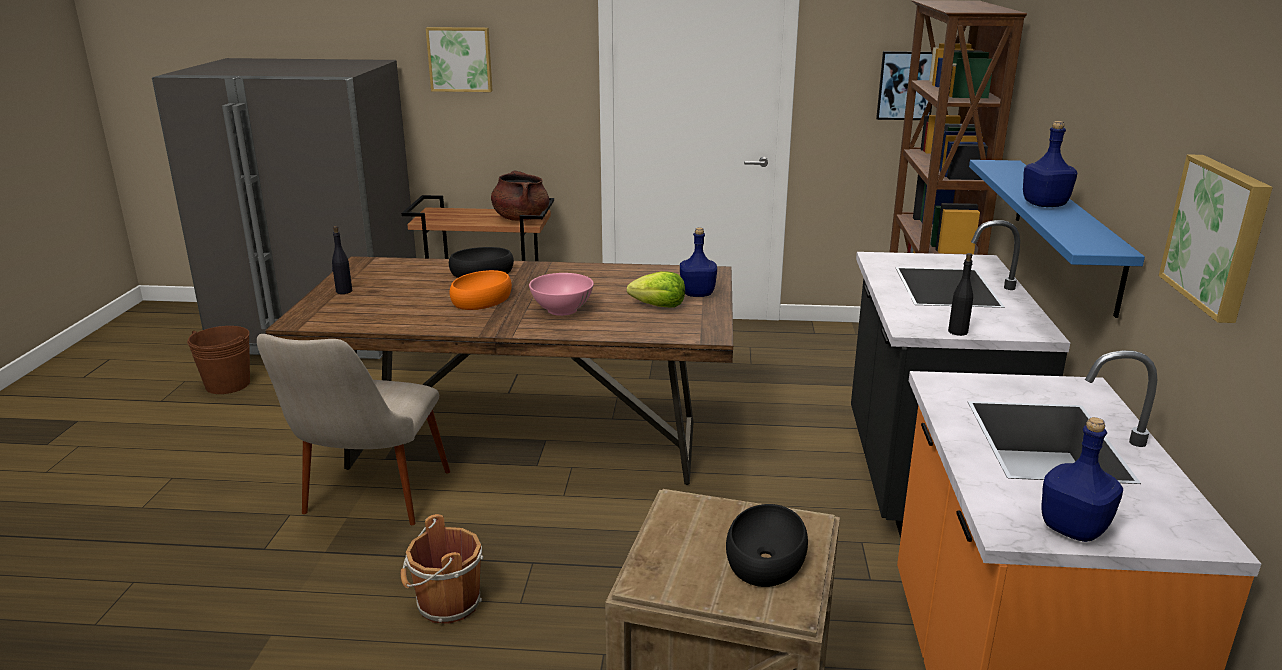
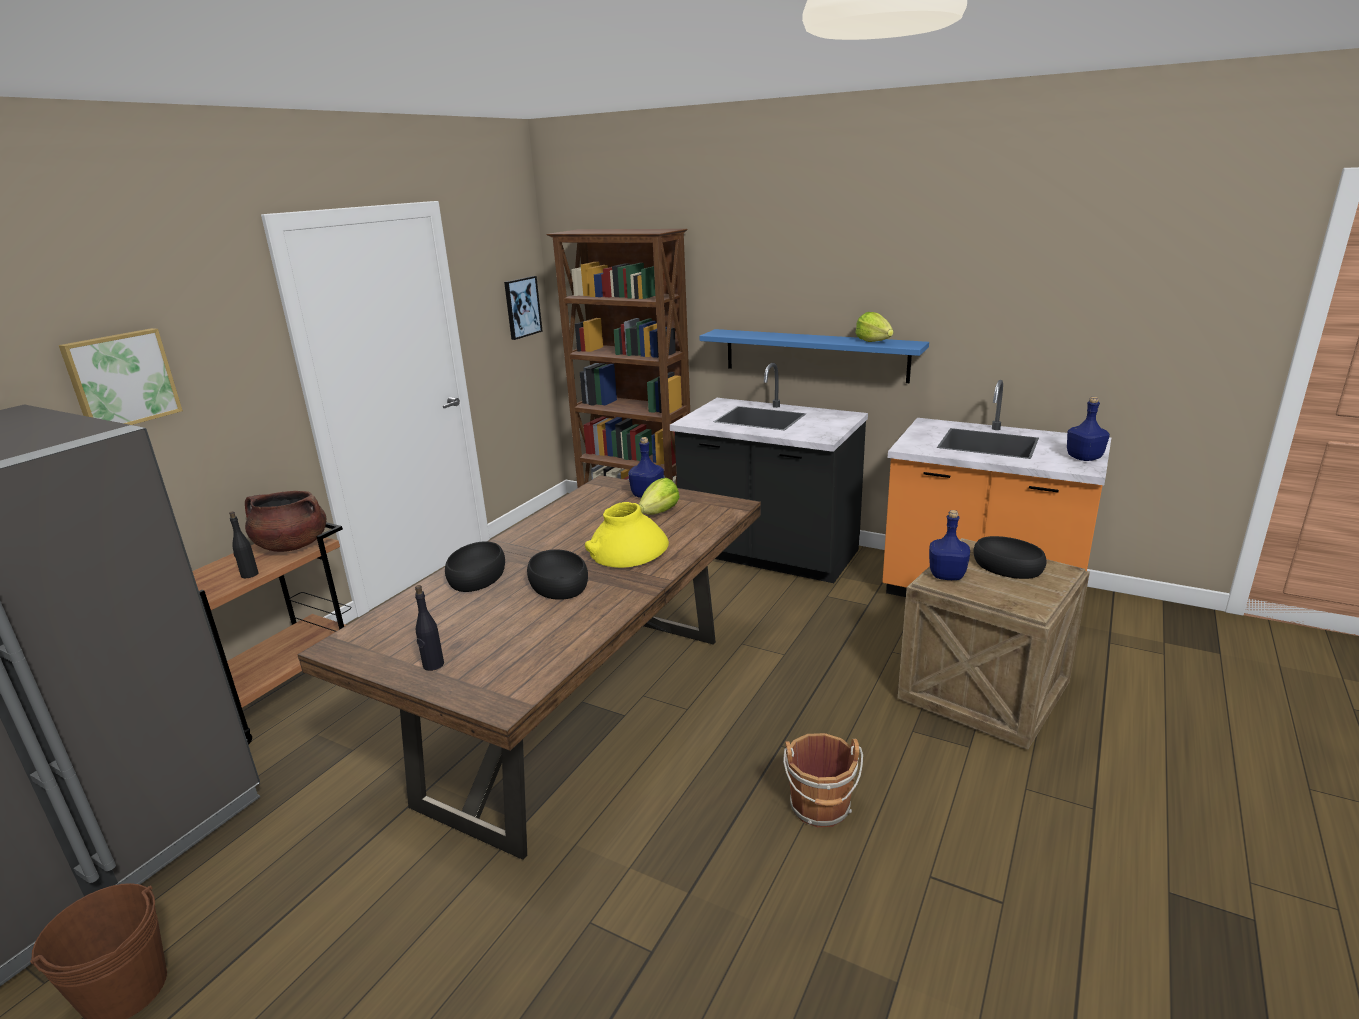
camera: 65 degrees left, 0 degrees up
(367, 505) = (617, 847): beige chair -> none
(482, 300) = (559, 584): orange bowl -> black bowl
(561, 310) = (627, 550): pink bowl -> yellow vase
(957, 332) = (837, 430): black bottle -> black bottle (249, 574)
(1043, 204) = (821, 339): blue bottle -> blue bottle (946, 575)
(1080, 228) = (873, 341): none -> lettuce
(1218, 235) = (1005, 311): picture -> none

